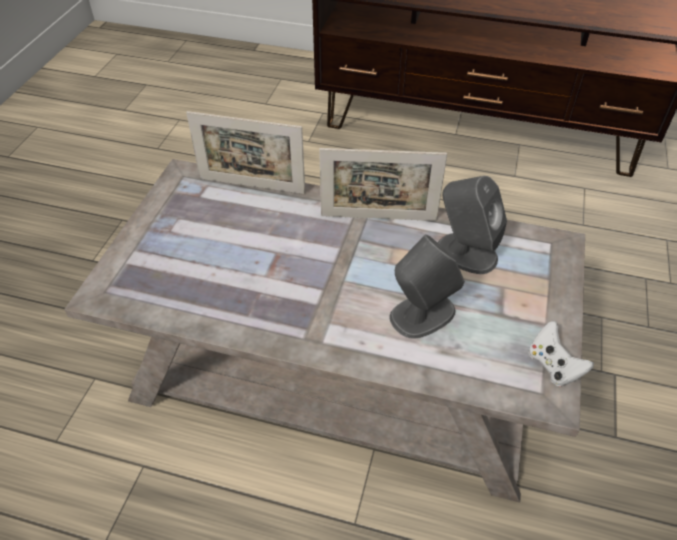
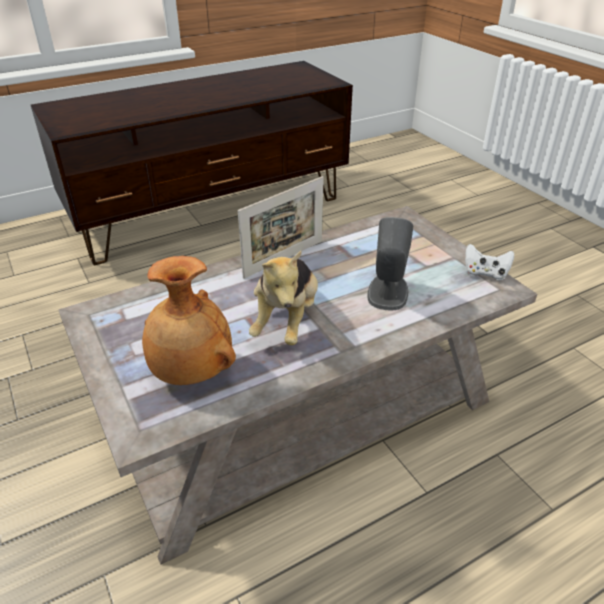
camera: 45 degrees left, 10 degrees down
(185, 271) = (191, 371): none -> brown vase
(252, 185) = (161, 289): picture frame -> none
(302, 279) = (286, 321): none -> plush toy
(465, 253) = (363, 248): grey speaker -> none

